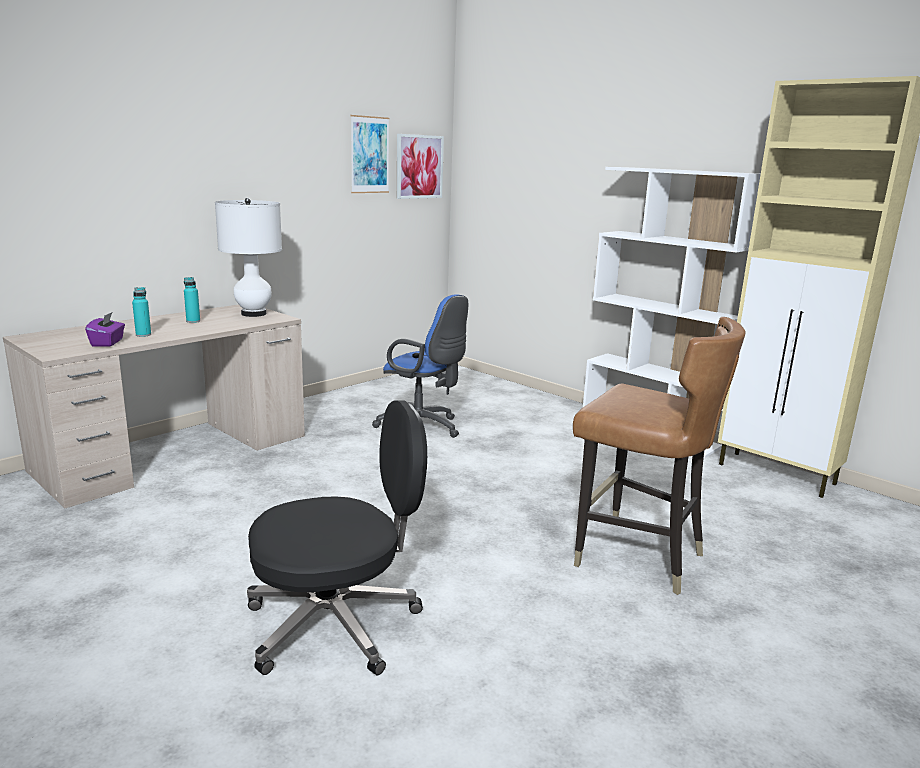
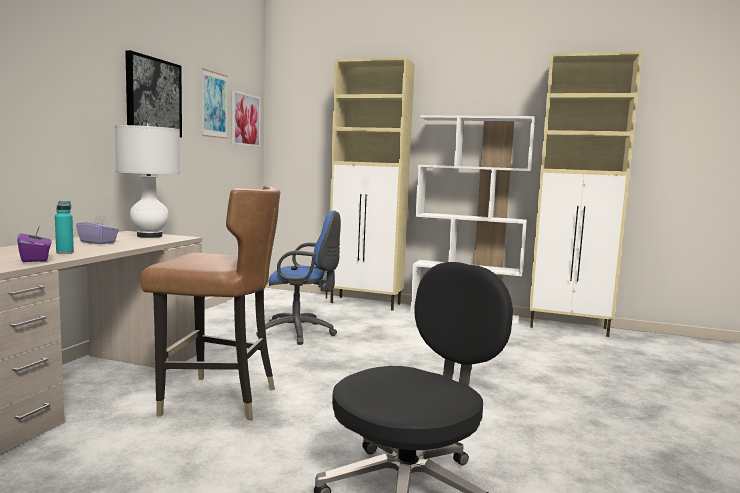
camera: 25 degrees left, 10 degrees down
(193, 321) = (98, 242): turquoise bottle -> purple tissue box
(282, 158) = (153, 97): none -> picture
(540, 399) = (366, 303): none -> beige cabinet
(637, 557) = (557, 390): brown chair -> brown chair (217, 399)

